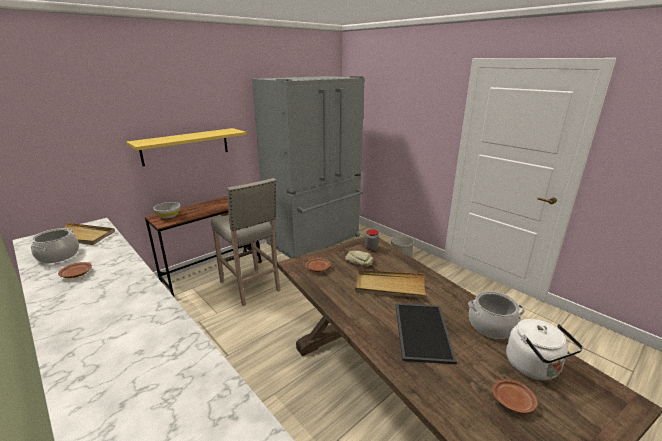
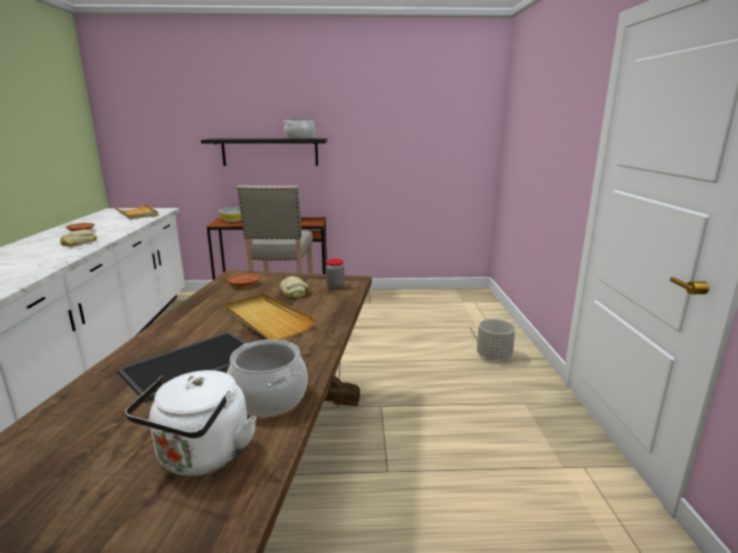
camera: 40 degrees right, 5 degrees down
(58, 255) = (100, 220): cooking pot -> cooking pot (300, 138)
(120, 287) = (78, 242): none -> bread
(186, 146) = (270, 152): yellow shelf -> black shelf
(315, 240) = (414, 303): grey fridge -> none
(513, 401) = (99, 462): brown plate -> none

